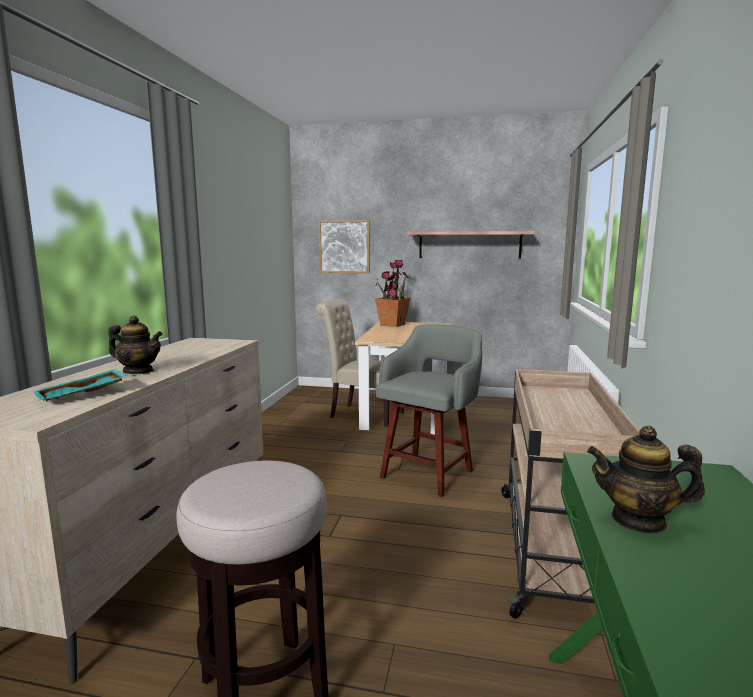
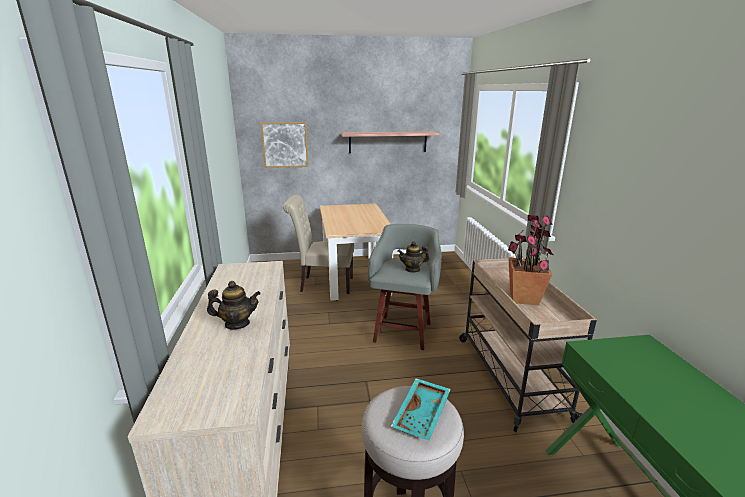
camera: 20 degrees left, 10 degrees up
(82, 395) = (230, 366): turquoise tray -> turquoise tray (422, 415)
(392, 325) = (335, 210): potted plant -> potted plant (523, 298)
(639, 520) = (644, 392): teapot -> teapot (412, 269)

